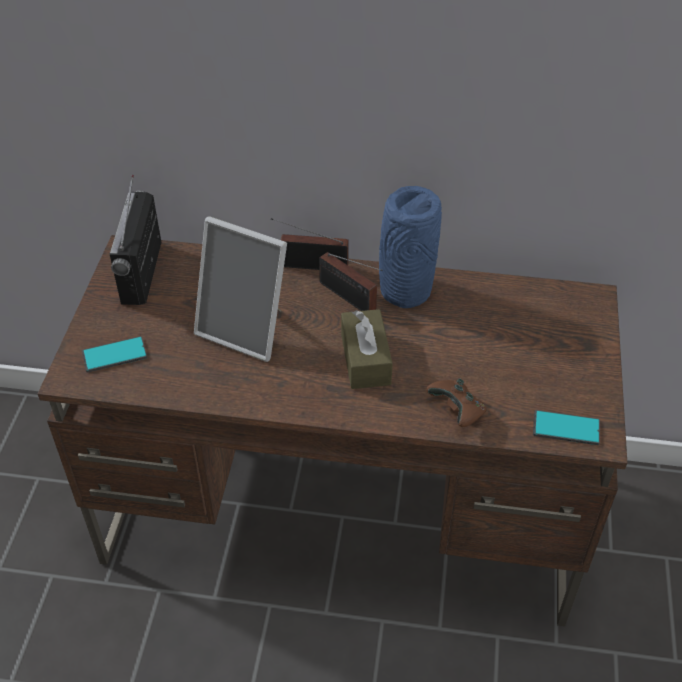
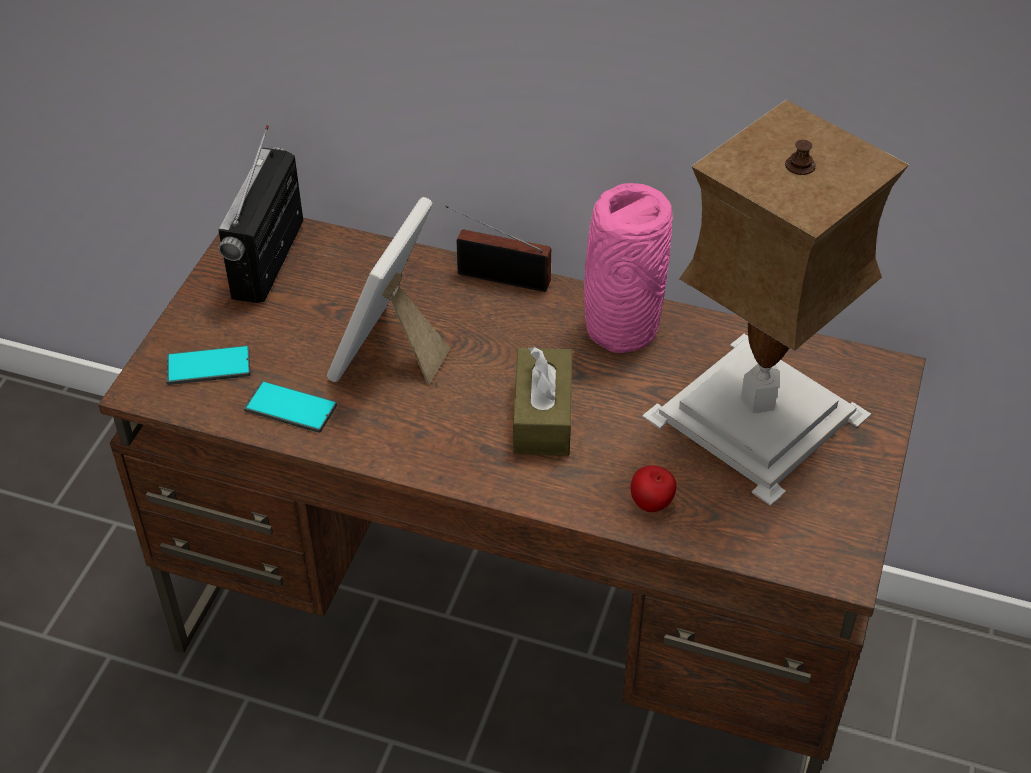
camera: 10 degrees right, 0 degrees up
(247, 329) = (391, 354): picture frame -> picture frame turned 75 degrees clockwise
(349, 298) = (541, 330): radio -> none
(404, 291) = (619, 328): blue vase -> pink vase
(457, 411) = (652, 504): brown game controller -> apple
(517, 339) = (762, 416): none -> table lamp
(566, 428) = (798, 548): phone -> phone (290, 408)

